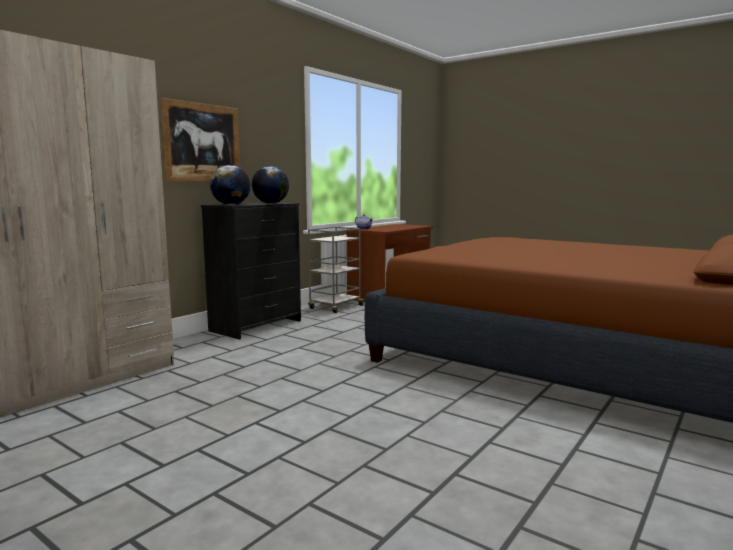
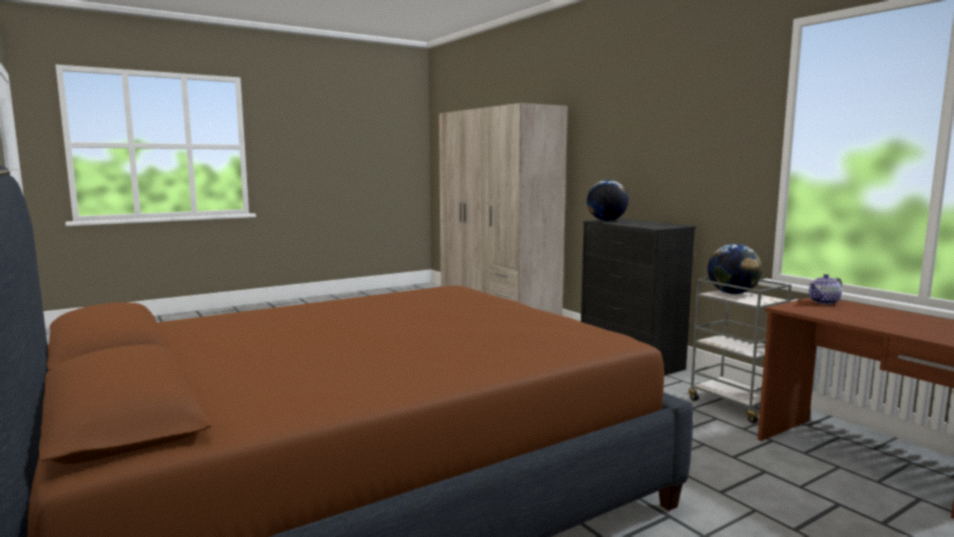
camera: 110 degrees right, 0 degrees up
(202, 143) = (632, 156): picture -> none
(270, 203) = (641, 225): globe -> globe (732, 293)

